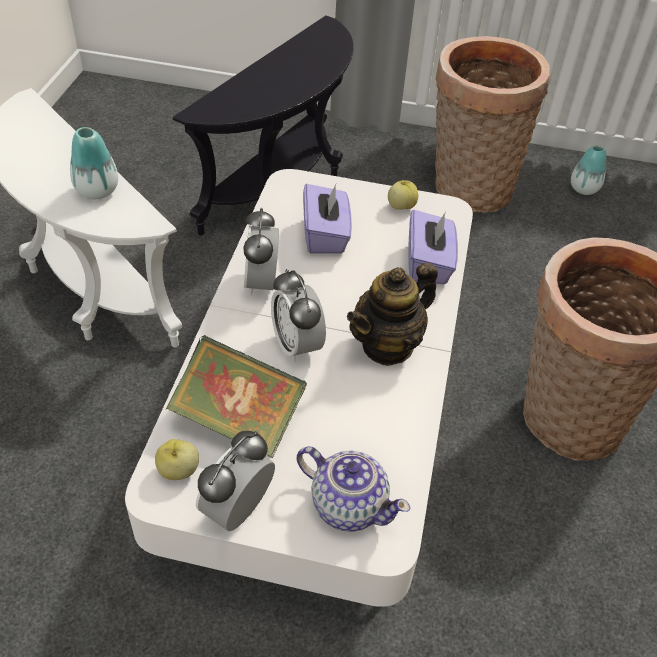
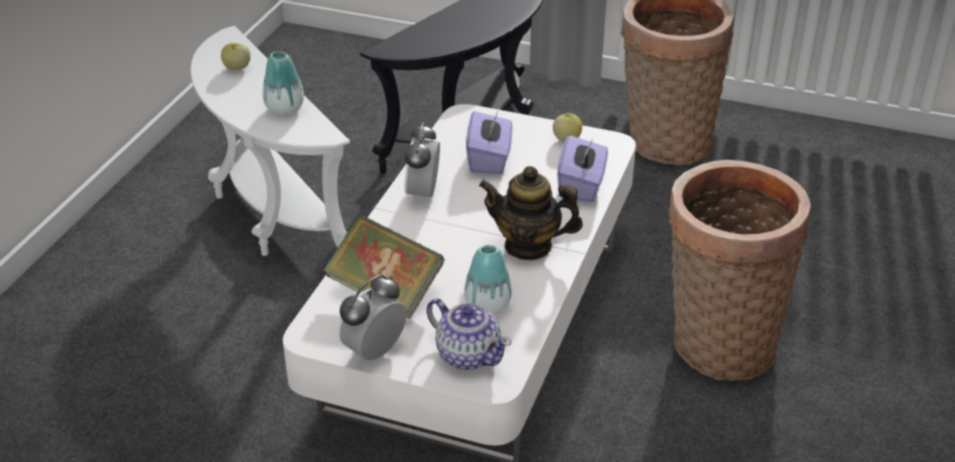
camera: 10 degrees right, 10 degrees down
(178, 471) = (329, 323): apple -> apple (236, 68)
(297, 345) = (446, 241): alarm clock -> none
(388, 345) = (528, 246): teapot -> teapot turned 45 degrees clockwise
(583, 189) = (790, 147): vase -> vase (487, 306)

